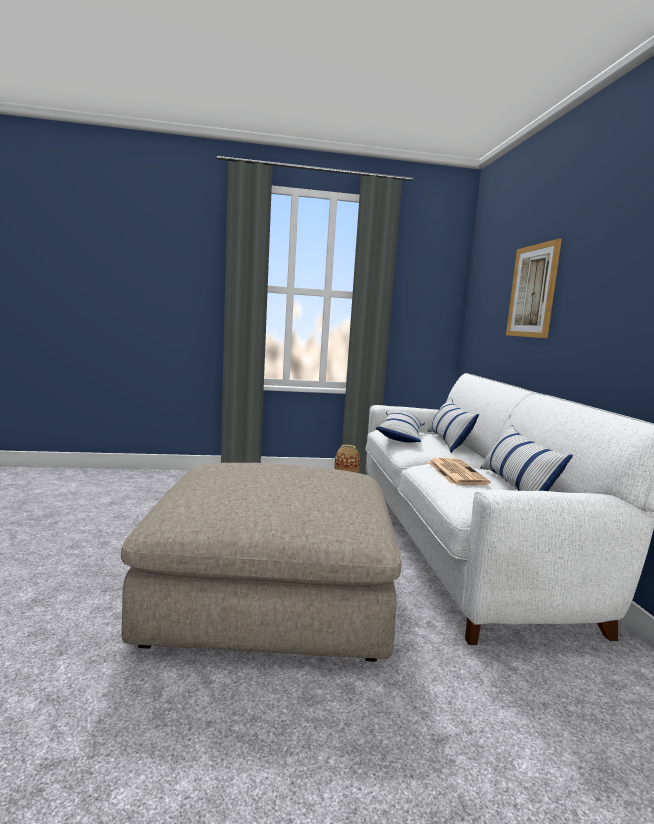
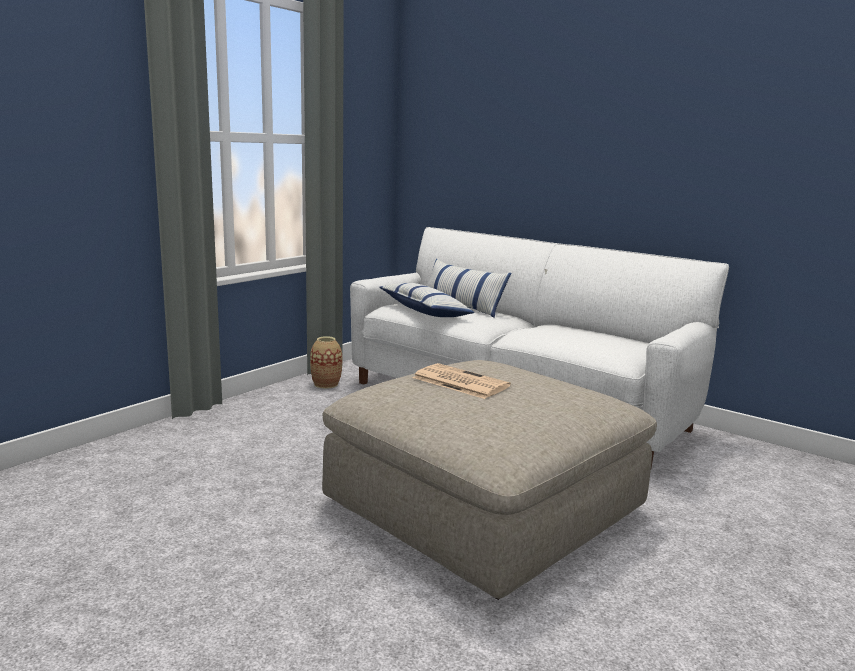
camera: 45 degrees left, 5 degrees up
(455, 472) = (553, 334): newspaper -> newspaper (459, 382)
(516, 486) = (598, 334): pillow -> none
(532, 291) = (524, 140): picture -> none

